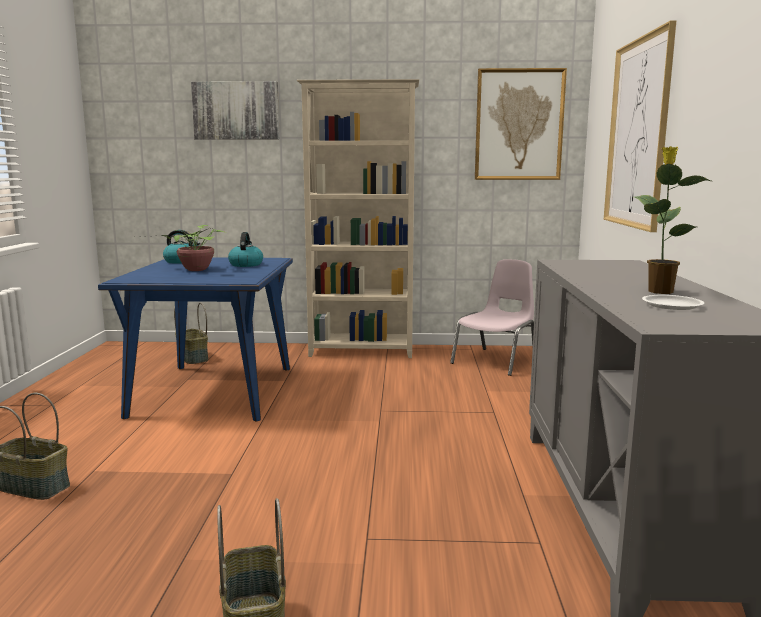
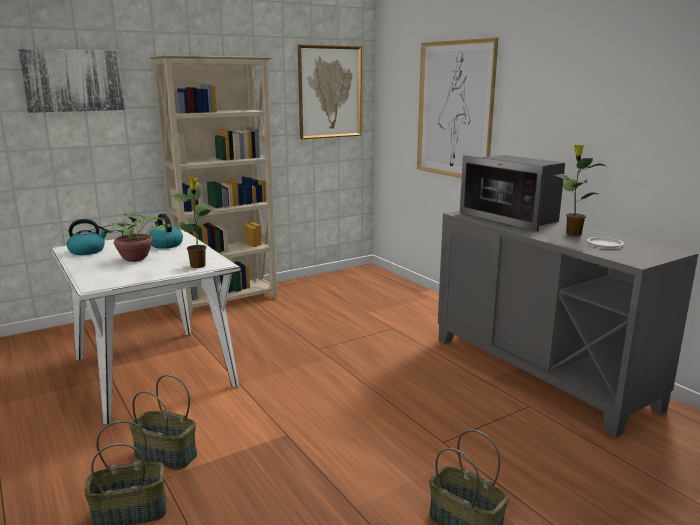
camera: 35 degrees left, 5 degrees up
(192, 358) = (72, 345): basket -> basket (164, 456)
(214, 391) = (154, 372): blue dining table -> white dining table
(226, 280) = (198, 266): none -> potted plant
(496, 361) = (340, 287): pink chair -> none
(618, 271) = (511, 218): none -> microwave

